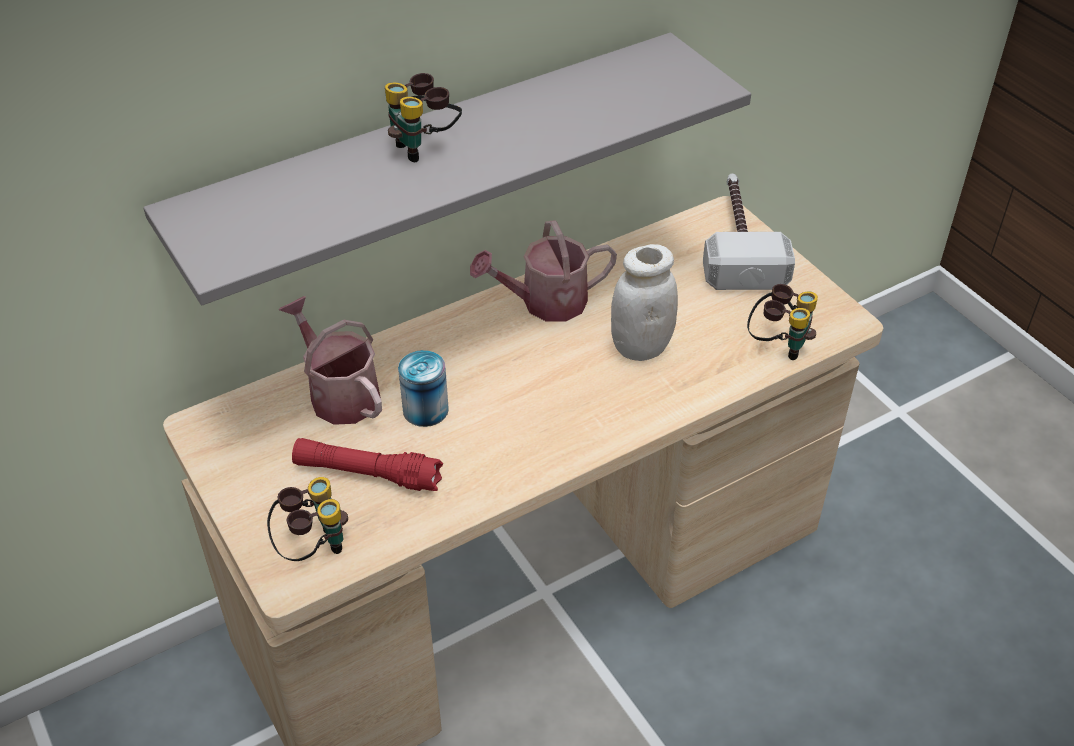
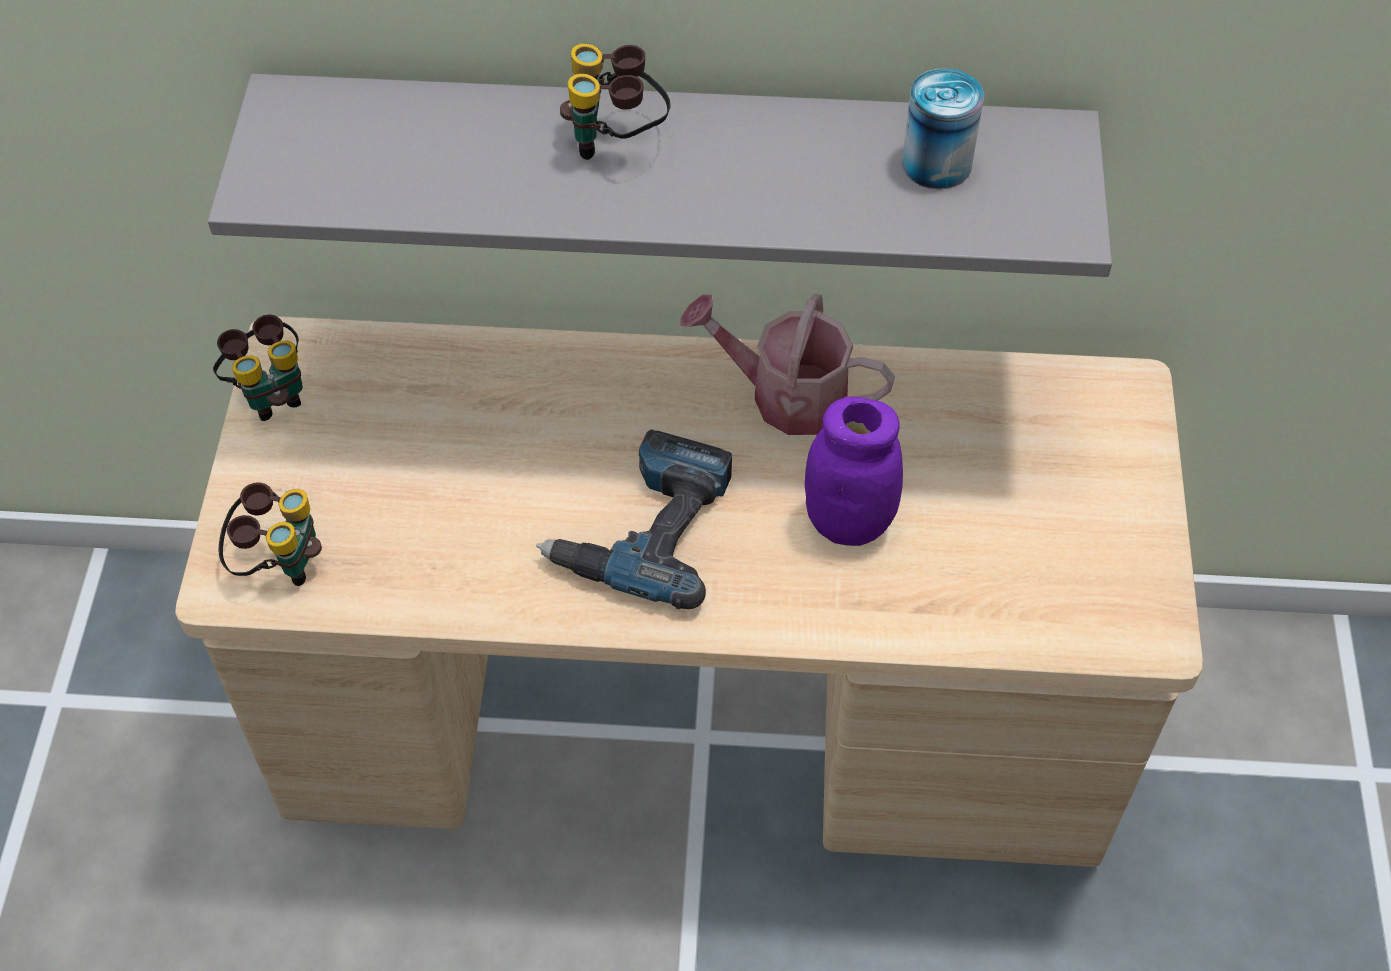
camera: 35 degrees right, 10 degrees up
(339, 393) = (455, 386): watering can -> none
(367, 474) = (402, 507): red flashlight -> none
(425, 409) = (529, 462): can -> can (936, 163)
(529, 408) = (645, 527): none -> power drill
(640, 347) = (848, 522): white jar -> purple jar
(739, 241) = (1115, 439): hammer -> none
(778, 345) = (1029, 618): binoculars -> binoculars (271, 393)

